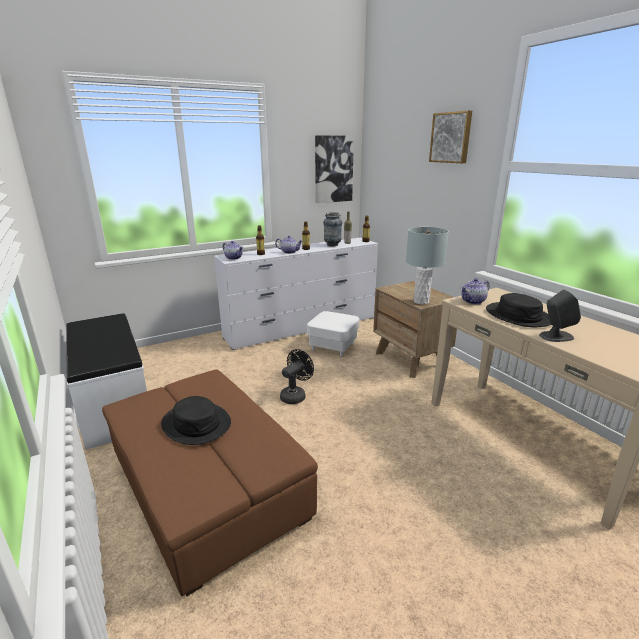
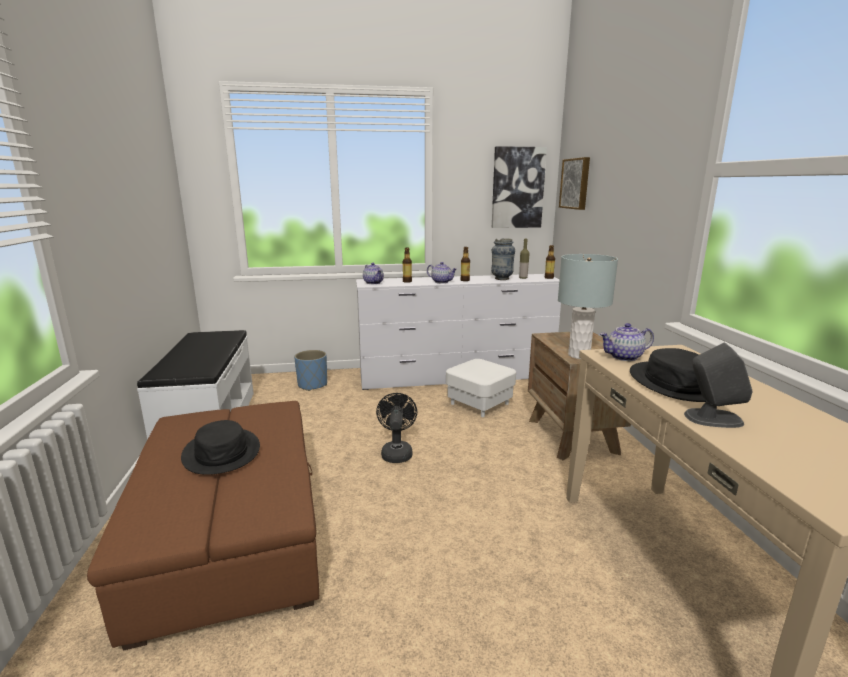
camera: 20 degrees right, 5 degrees down
(185, 353) = (312, 385): none -> blue planter
(295, 395) = (396, 452): black fan -> black fan turned 60 degrees counterclockwise
(451, 137) = (649, 138): picture -> picture (576, 183)

